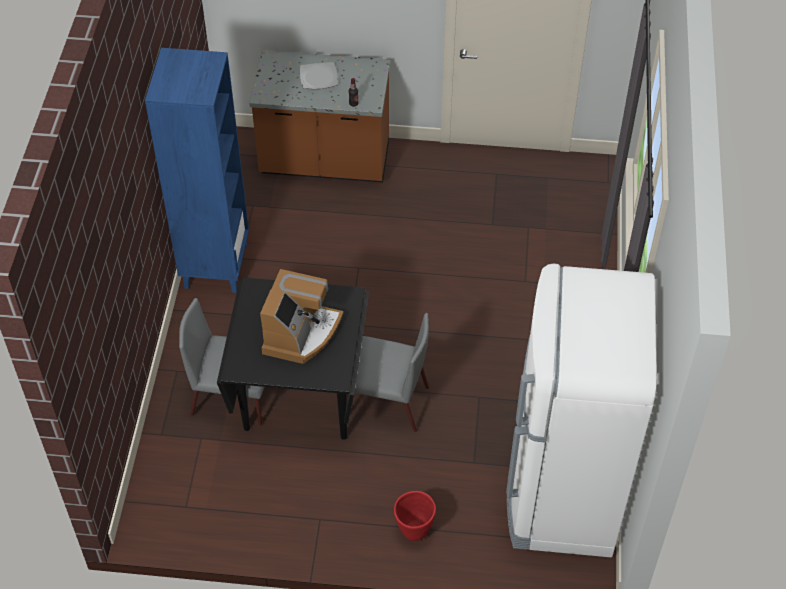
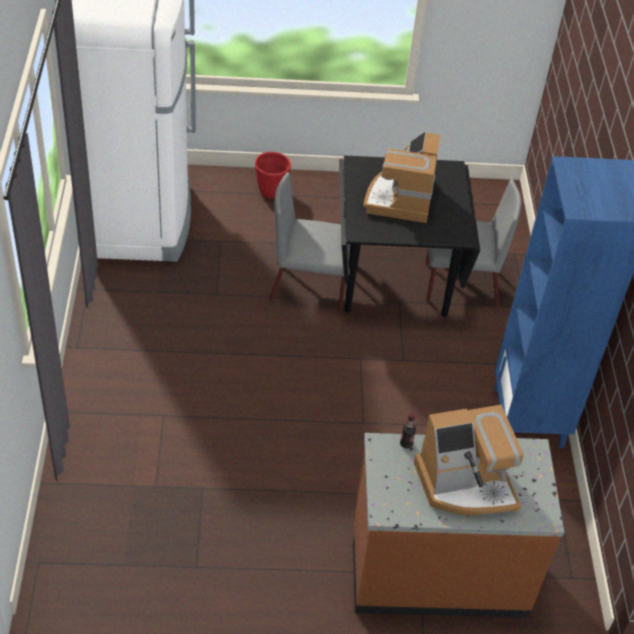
camera: 170 degrees right, 5 degrees down
(318, 77) = (466, 484): plate -> coffee machine

